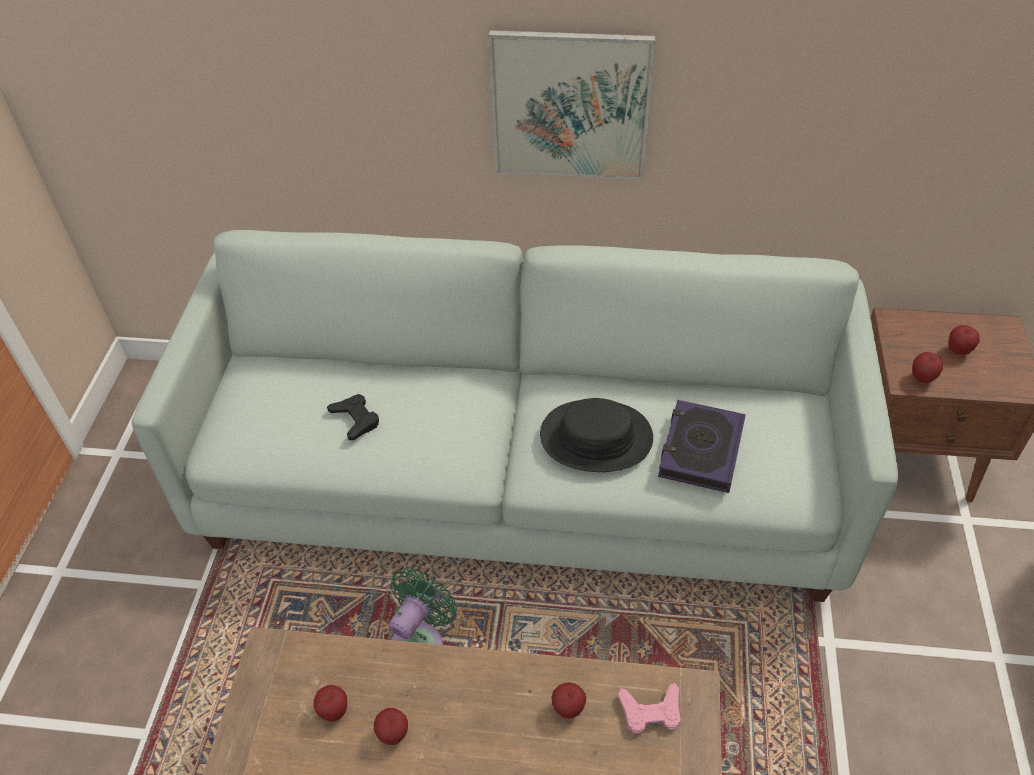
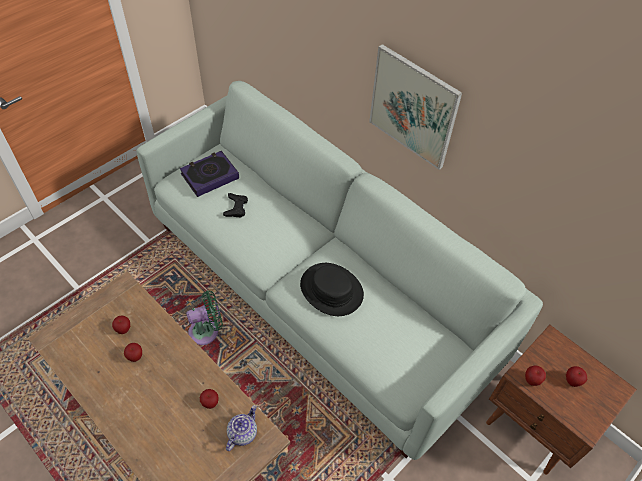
camera: 35 degrees right, 5 degrees up
(651, 711) = (242, 433): pink game controller -> teapot
(700, 450) = (374, 332): book -> book (210, 176)

